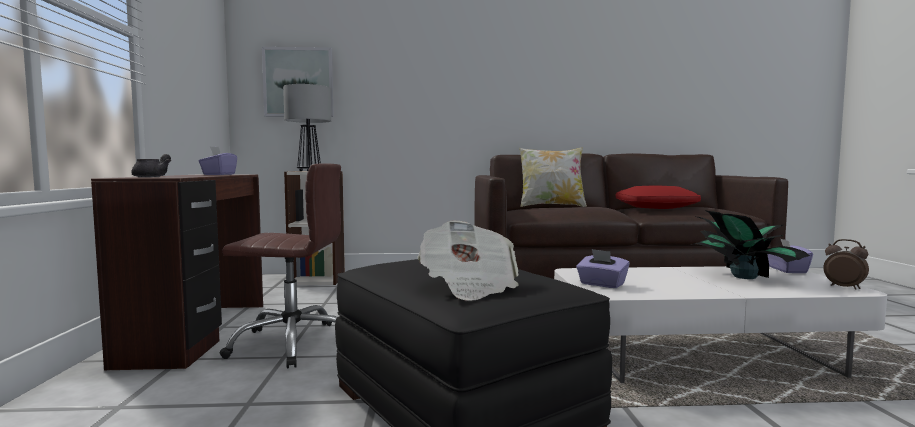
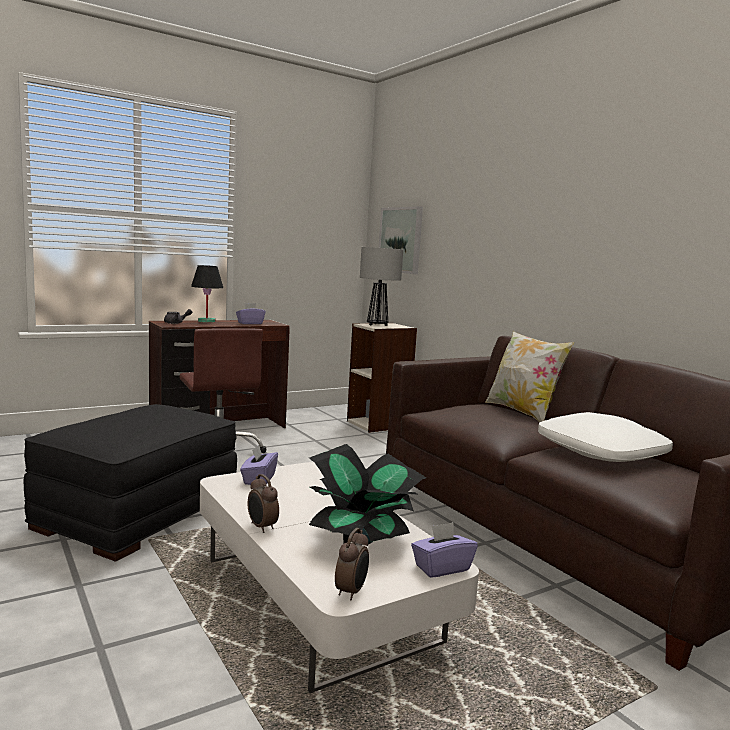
camera: 60 degrees right, 5 degrees up
(164, 175) = (206, 321): none -> black table lamp
(468, 286) = (94, 426): newspaper -> none
(655, 207) = (601, 452): red pillow -> white pillow
(730, 293) = (261, 527): none -> alarm clock

